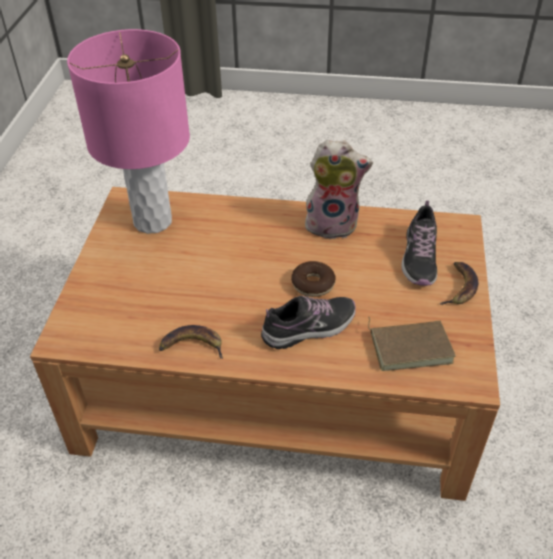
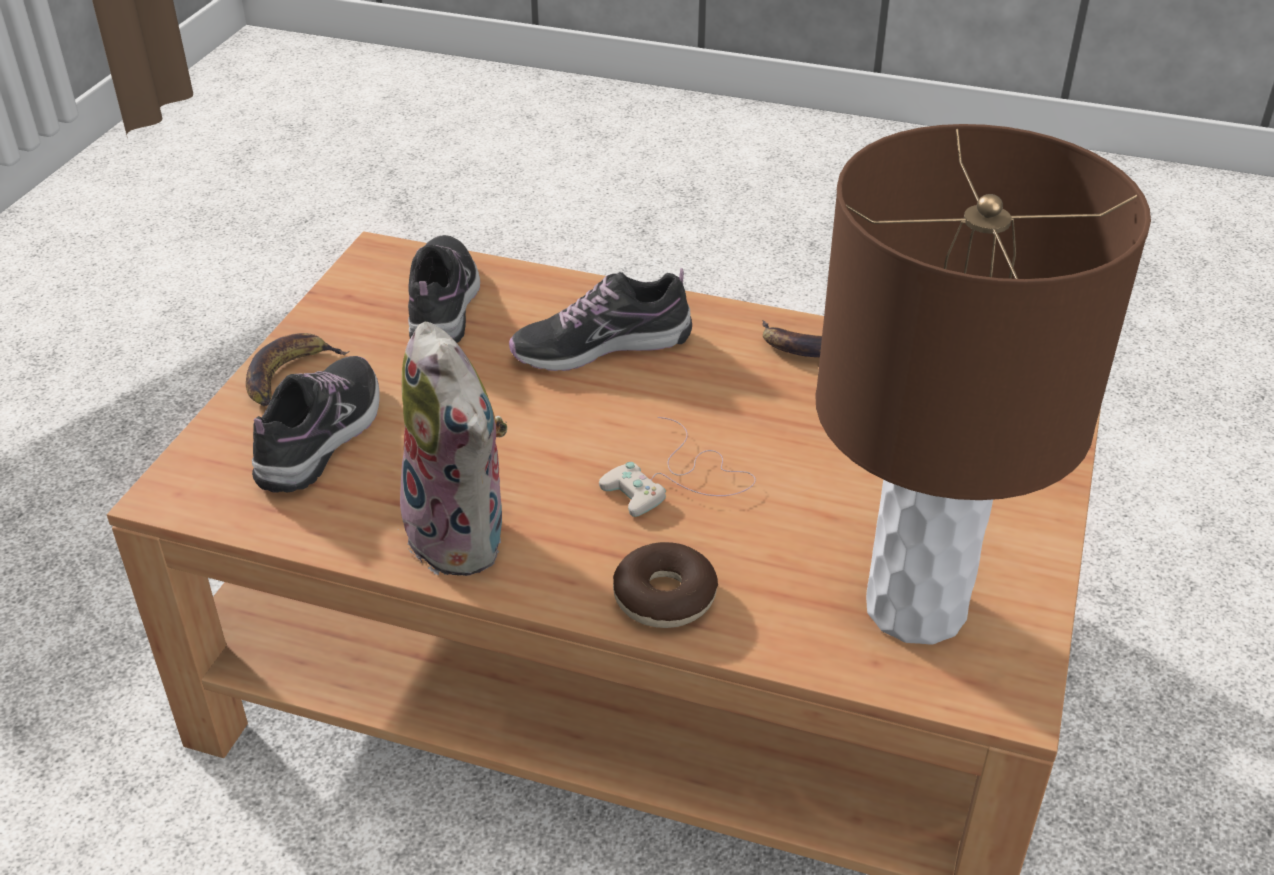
camera: 170 degrees left, 5 degrees down
(152, 221) = (916, 609): pink table lamp -> brown table lamp
(251, 259) = (680, 479): none -> white game controller
(313, 284) = (566, 414): donut -> donut (665, 597)
(333, 224) = (465, 536): plush toy -> plush toy turned 135 degrees counterclockwise
(410, 346) = (443, 304): brown book -> shoe

